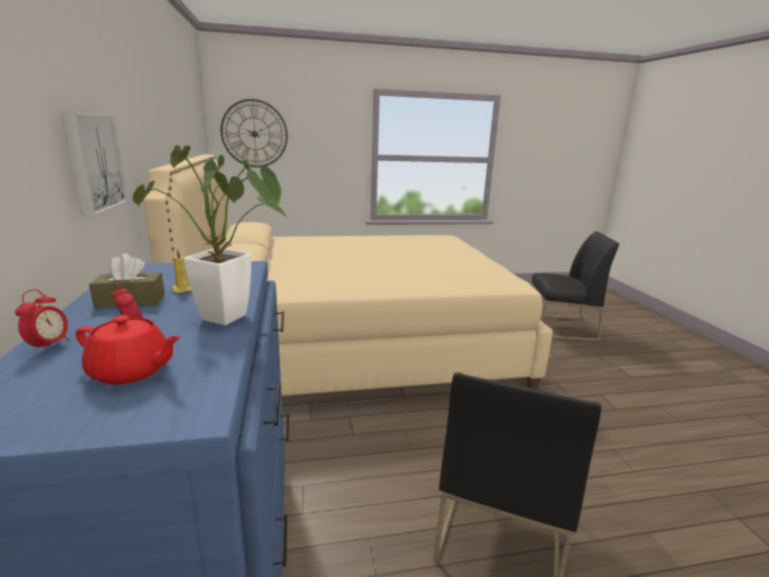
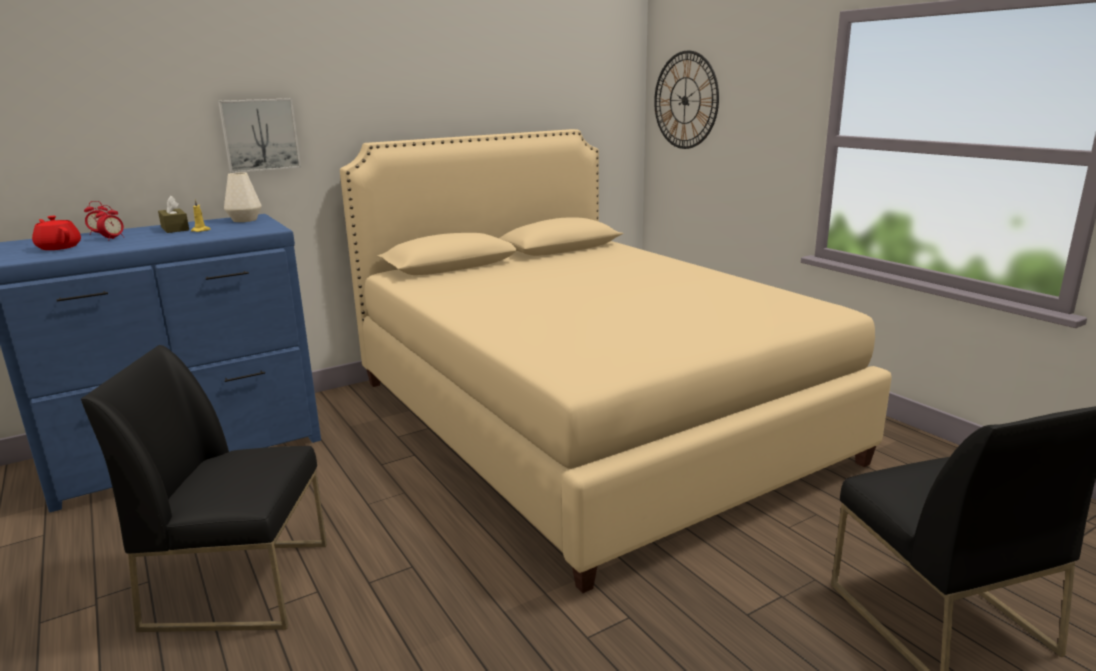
camera: 70 degrees right, 0 degrees up
(132, 372) = (59, 247): red teapot -> red teapot turned 135 degrees clockwise
(152, 271) = (244, 220): none -> white vase
(231, 320) = (135, 246): potted plant -> none

